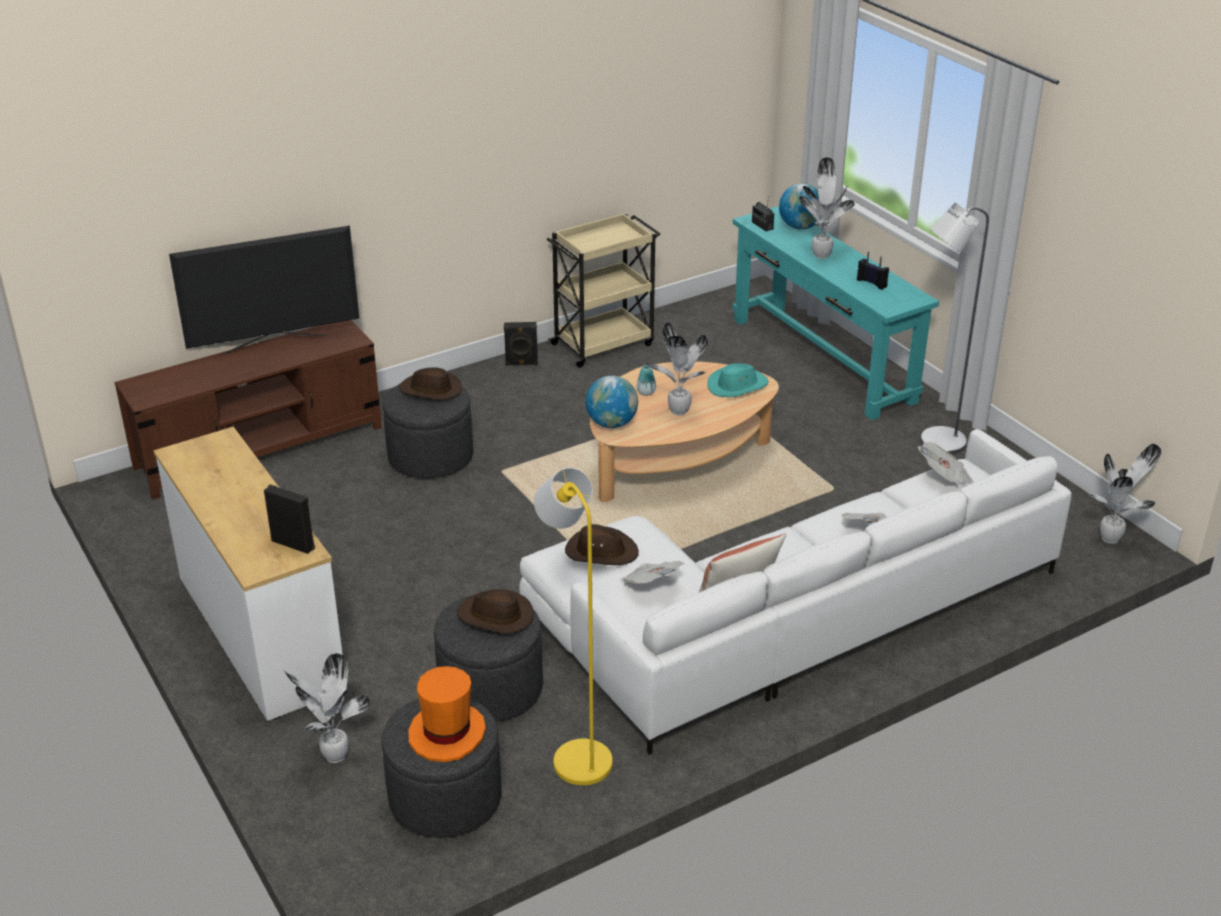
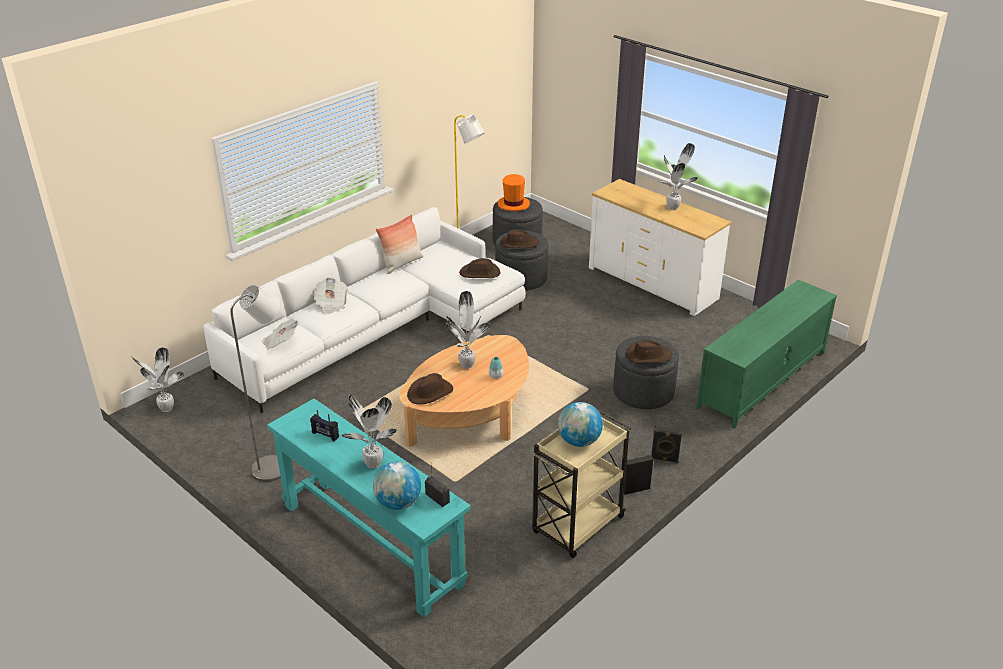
camera: 165 degrees right, 0 degrees up
(260, 447) = (761, 380): brown tv stand -> green tv stand
(275, 344) = (770, 336): television -> none
(294, 543) = (613, 194): black speaker -> black speaker (664, 459)
(333, 756) = (575, 247): potted plant -> potted plant (673, 207)
(611, 423) = (509, 348): globe -> globe (579, 441)
(652, 584) = (447, 263): newspaper -> none
(737, 385) = (430, 393): turquoise hat -> brown hat

